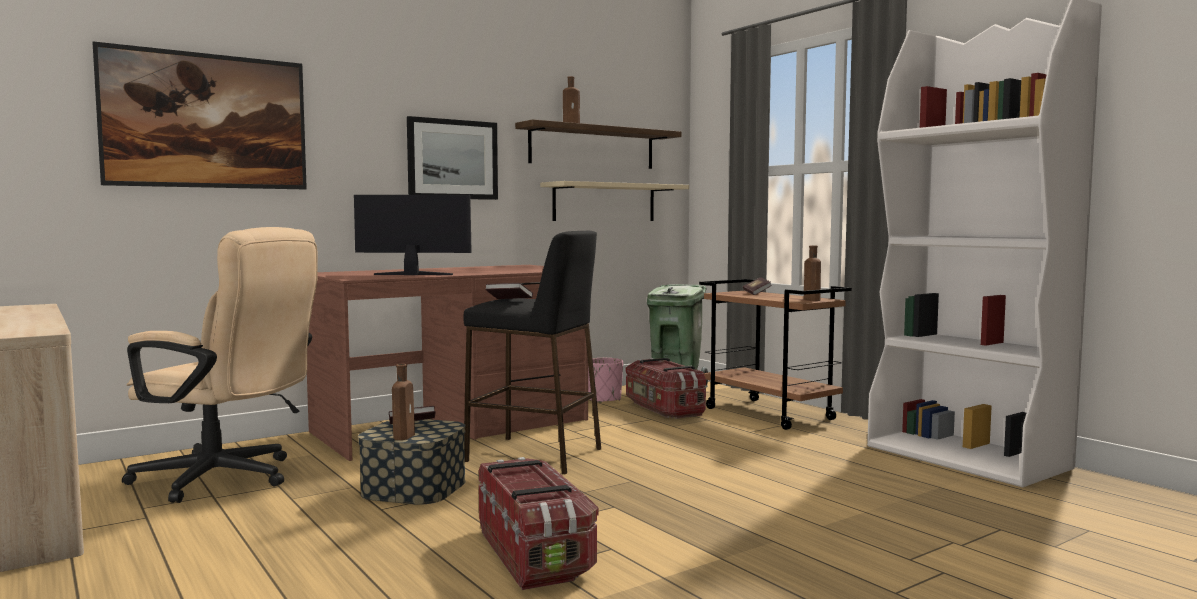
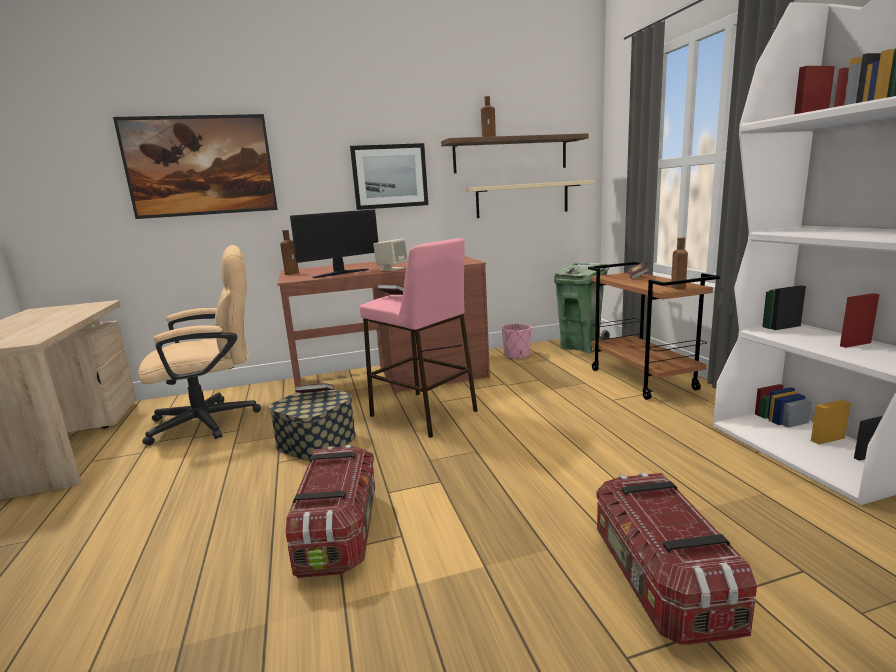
camera: 20 degrees right, 10 degrees up
(227, 479) = (215, 420): beige office chair -> beige office chair turned 60 degrees counterclockwise
(404, 436) = (298, 408): brown bottle -> brown bottle (292, 273)
(412, 275) = (340, 273): monitor -> monitor turned 120 degrees clockwise
(477, 272) = (392, 269): none -> beige speaker
(535, 455) = (424, 413): black stool -> pink stool
(663, 408) = (556, 368): storage box -> storage box (660, 581)

